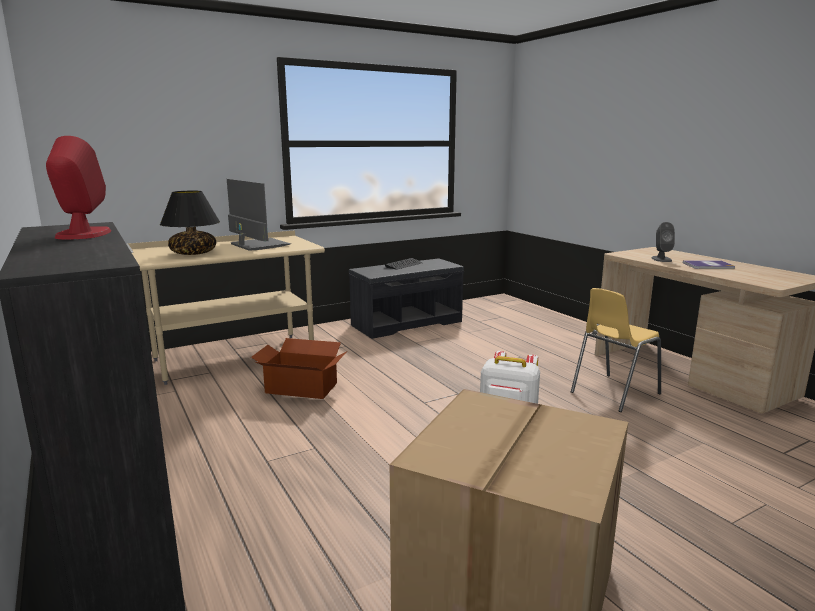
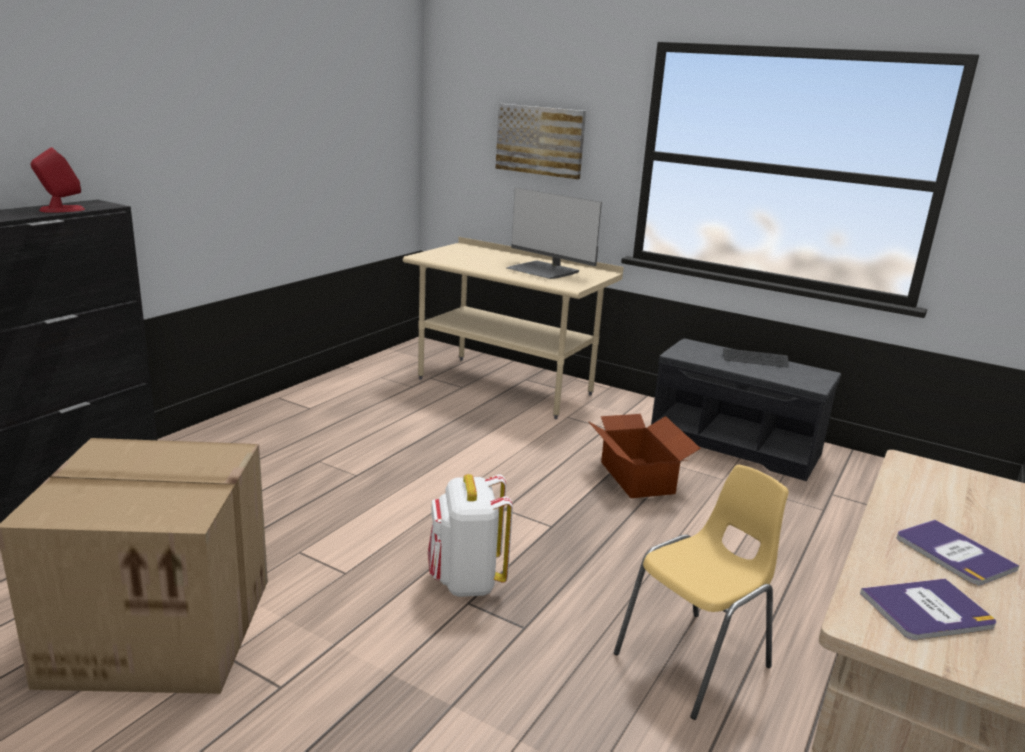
camera: 60 degrees right, 5 degrees up
(184, 141) = (540, 140): none -> picture
(193, 253) = (473, 260): black table lamp -> none
(259, 245) = (544, 271): monitor -> monitor turned 105 degrees clockwise
(301, 387) = (472, 435): cardboard box -> cardboard box (637, 477)
(613, 393) = (695, 661): yellow chair -> yellow chair turned 120 degrees clockwise
(661, 259) = (932, 502): grey speaker -> none
(758, 276) = (927, 610): none -> book

